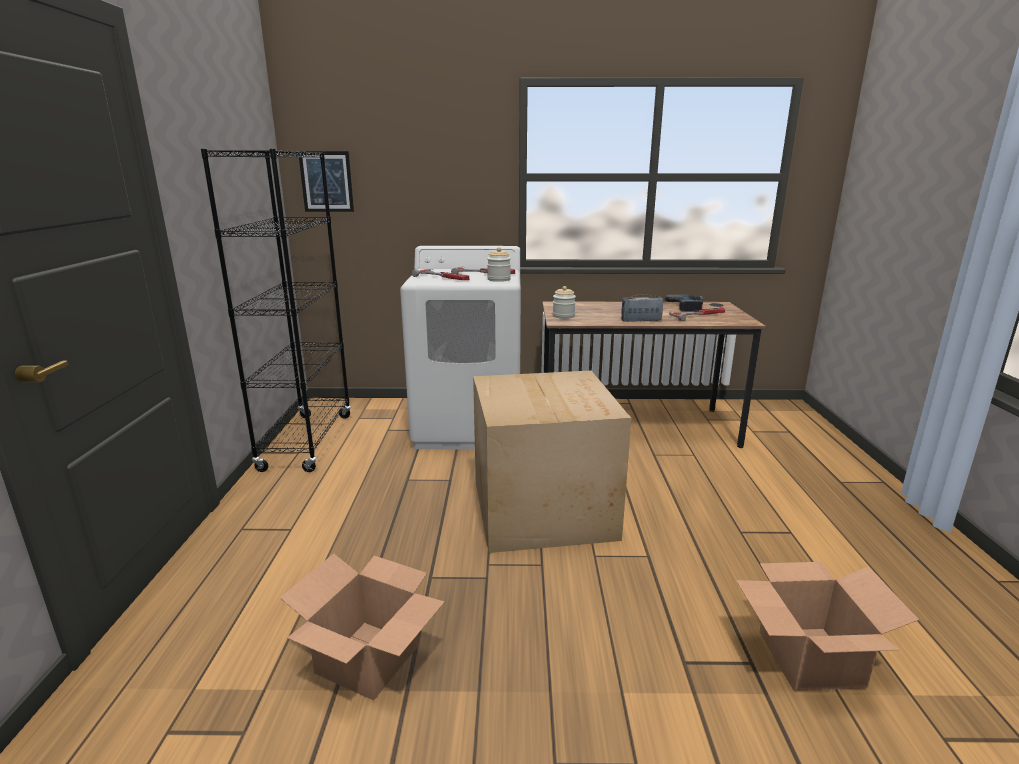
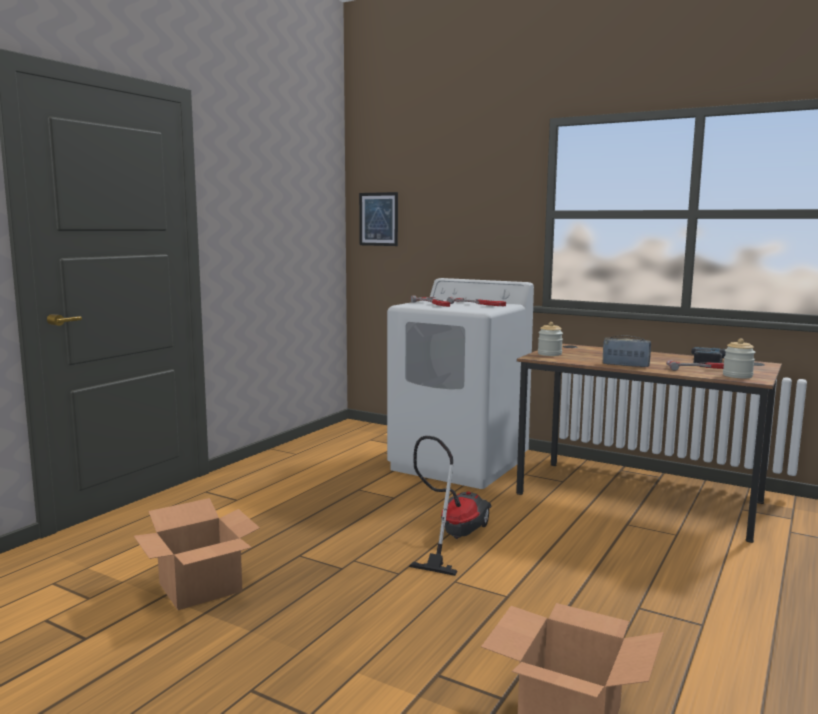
camera: 30 degrees right, 10 degrees down
(307, 442) = (311, 448): black bookcase -> none
(499, 279) = (480, 309): jar -> jar (737, 376)
(544, 508) = (452, 537): cardboard box -> vacuum cleaner

